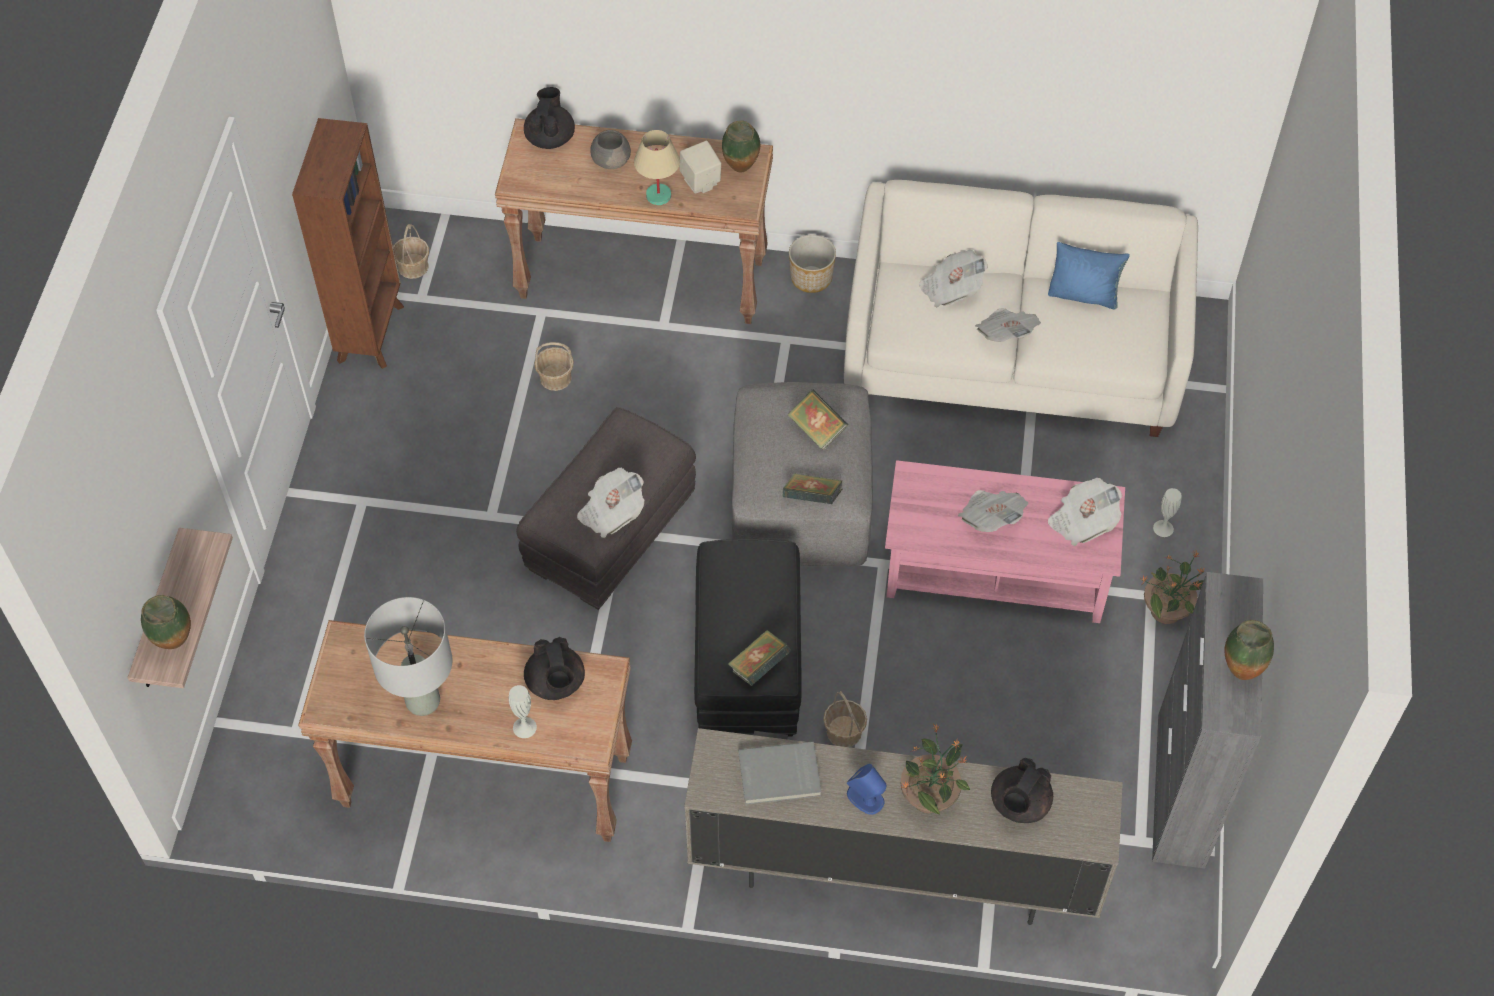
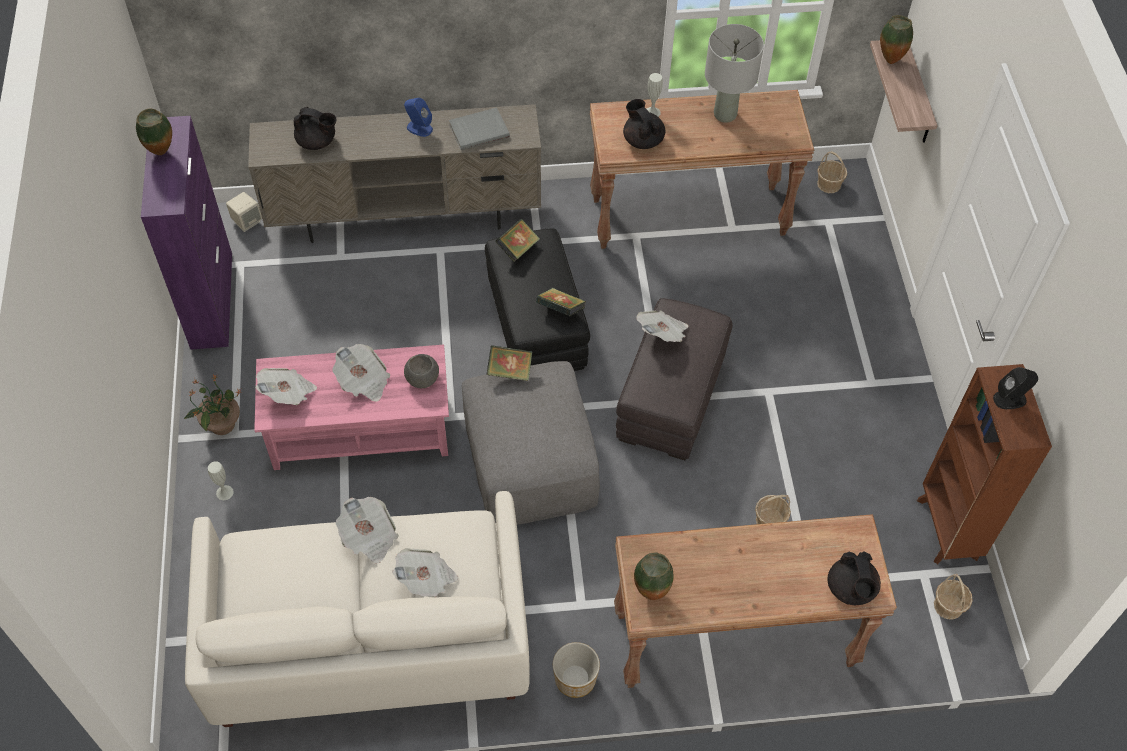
camera: 165 degrees right, 0 degrees up
(329, 164) = (1010, 399): none -> black speaker
(611, 160) = (781, 576): grey bowl -> grey bowl (422, 379)
(659, 196) = (719, 544): beige table lamp -> none
(700, 182) = (685, 569): beige speaker -> beige speaker (247, 221)
(817, 430) = (519, 427): book -> book (560, 310)
(844, 732) = (455, 292): basket -> basket (829, 184)
(930, 796) = (377, 136): potted plant -> none
(1019, 804) = (317, 142): black teapot -> black teapot turned 90 degrees clockwise
(1084, 295) = (299, 600): blue pillow -> none
(1180, 791) = (212, 299): grey cabinet -> purple cabinet

